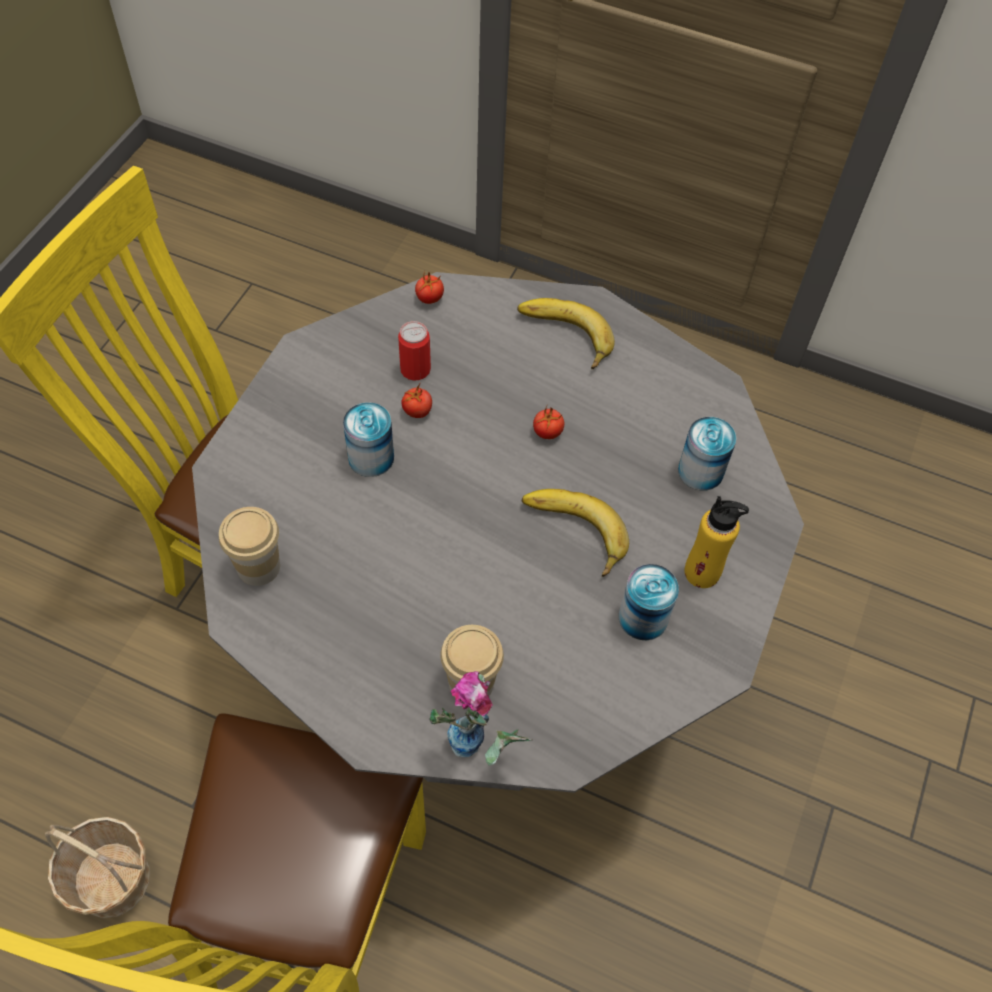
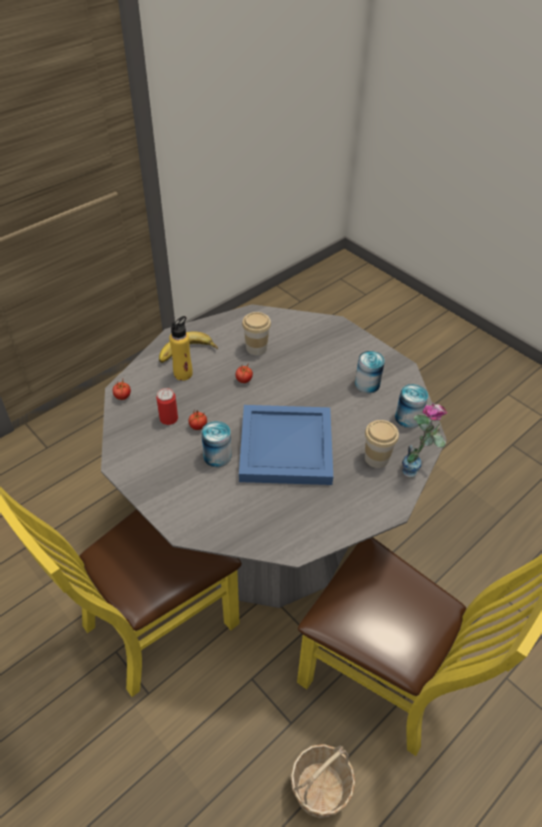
camera: 65 degrees left, 10 degrees down
(258, 567) = (263, 529): cup -> cup (256, 348)
(434, 542) = (287, 446): none -> blue tray
(571, 534) = (309, 392): banana -> none
(700, 471) = (297, 336): can -> can (408, 418)
(702, 572) = (352, 356): yellow bottle -> yellow bottle (183, 374)

